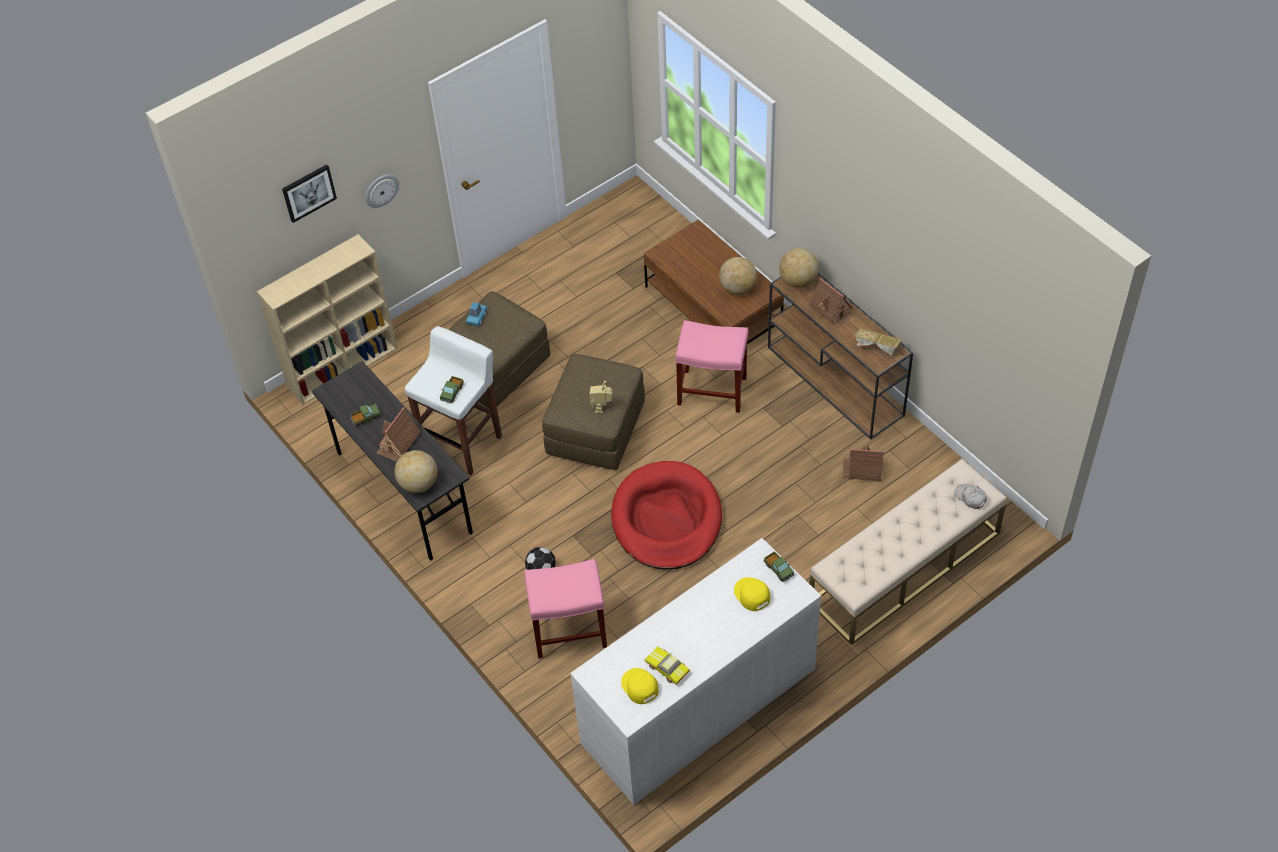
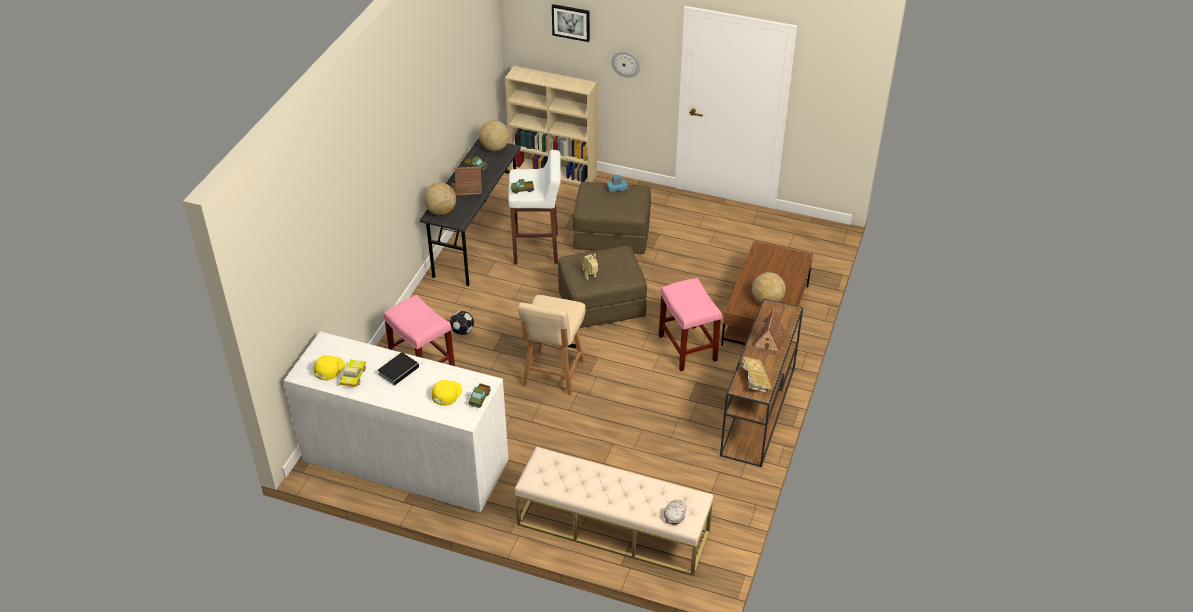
camera: 55 degrees right, 10 degrees down
(667, 519) = (553, 374): red dog bed -> beige chair
(686, 622) = (399, 370): none -> book
(798, 281) = (779, 311): globe -> globe (494, 148)
(862, 470) = (686, 463): toy house -> none

